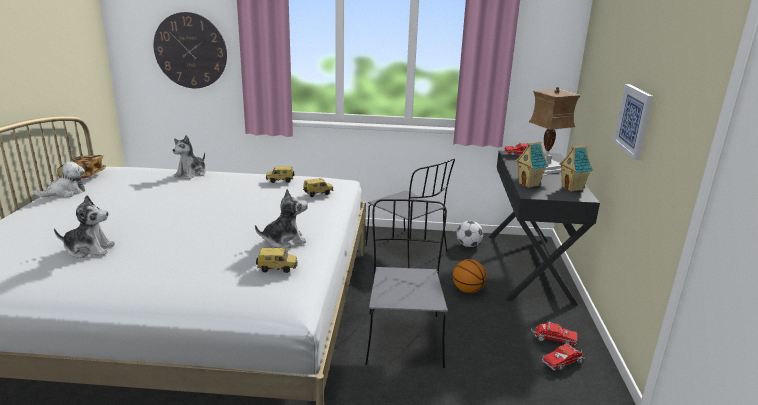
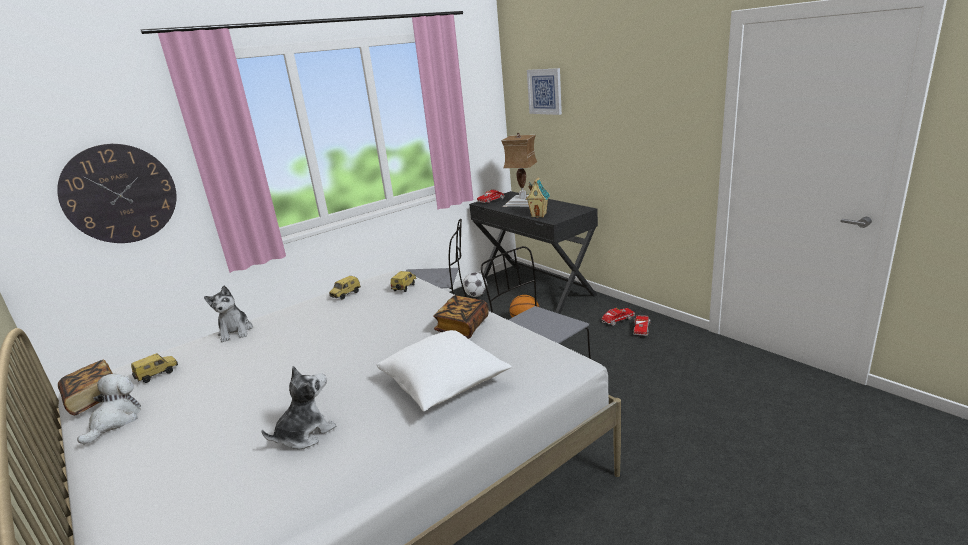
camera: 40 degrees left, 0 degrees up
(191, 270) = (445, 384): none -> white pillow
(277, 268) = (505, 344): toy car -> toy car (157, 374)
(284, 241) = (462, 327): plush toy -> book
(572, 188) = (566, 207): toy house -> none
(634, 120) = (614, 137): picture -> picture (545, 91)

